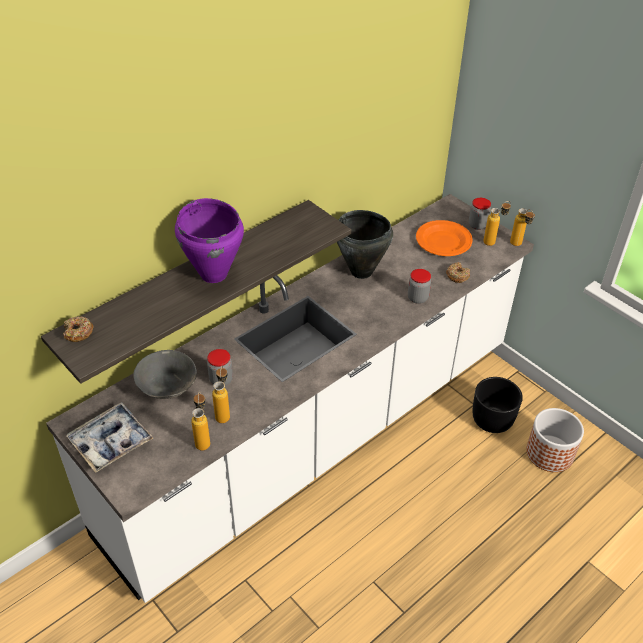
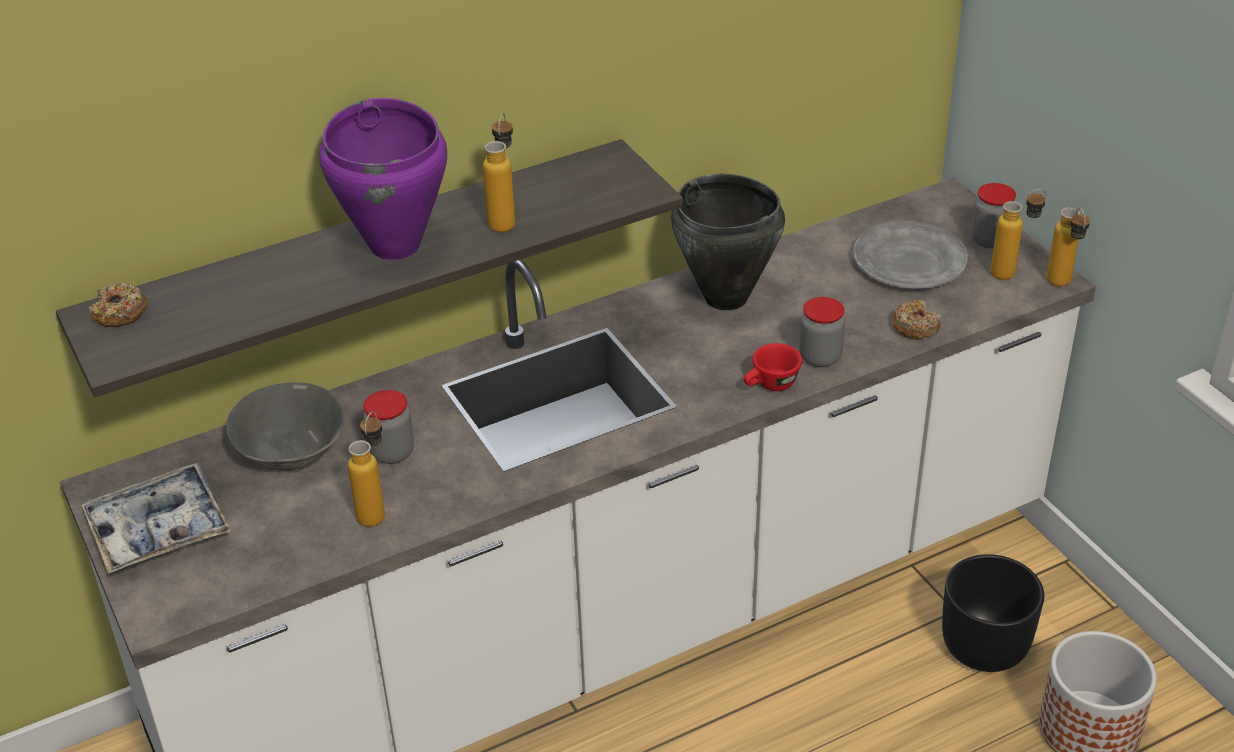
camera: 15 degrees right, 5 degrees down
(203, 439) = (322, 549): bottle -> bottle (504, 219)
(399, 316) = (770, 385): none -> red cup
(443, 241) = (908, 262): orange plate -> grey plate

